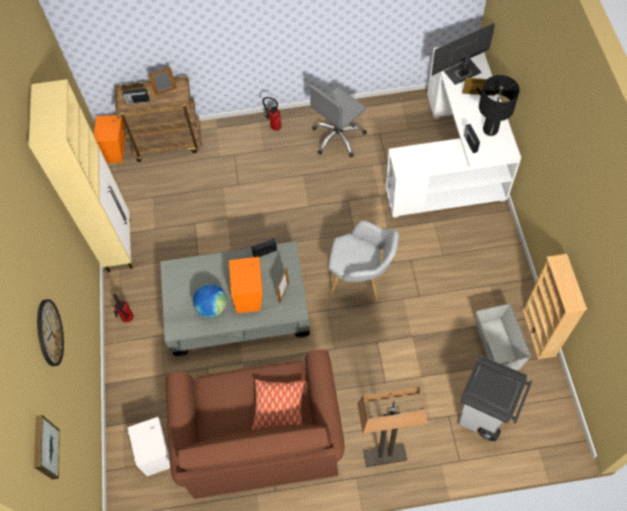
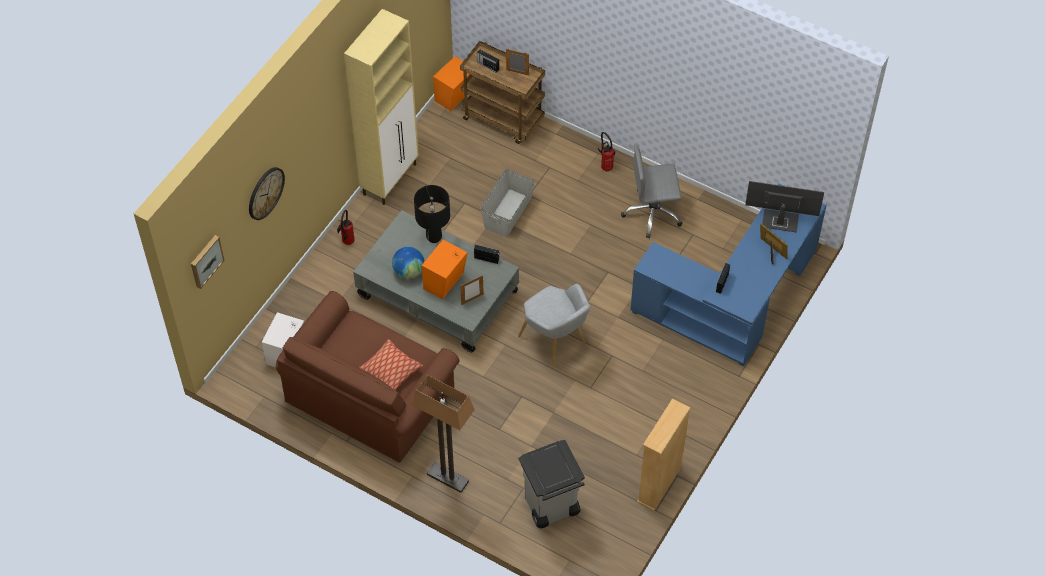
camera: 35 degrees right, 5 degrees down
(453, 160) = (734, 302): white desk -> blue desk
(490, 130) = (750, 284): black table lamp -> black table lamp (434, 237)
(497, 345) = (614, 468): grey storage box -> grey storage box (508, 212)

